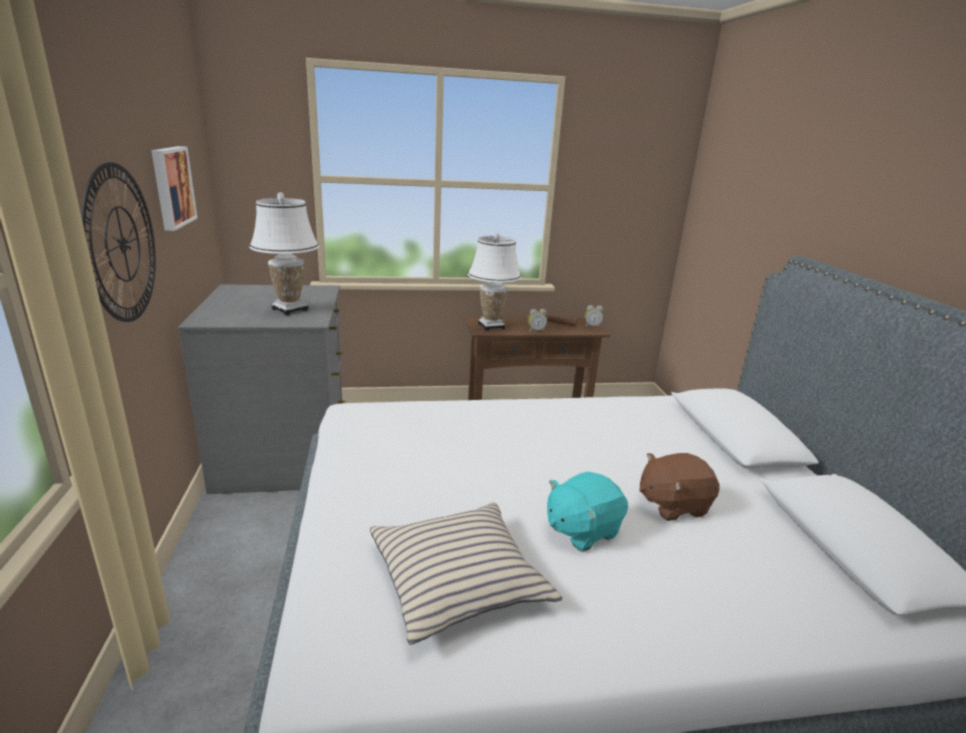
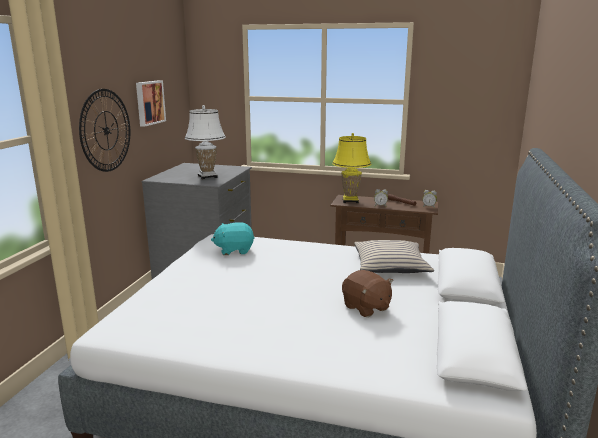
camera: 25 degrees right, 5 degrees down
(458, 579) = (199, 314): beige pillow -> beige pillow (390, 265)
(491, 326) = (350, 200): white table lamp -> yellow table lamp
(581, 530) = (291, 308): turquoise plush toy -> turquoise plush toy (234, 250)
(672, 504) = (366, 307): brown plush toy -> brown plush toy turned 135 degrees counterclockwise

